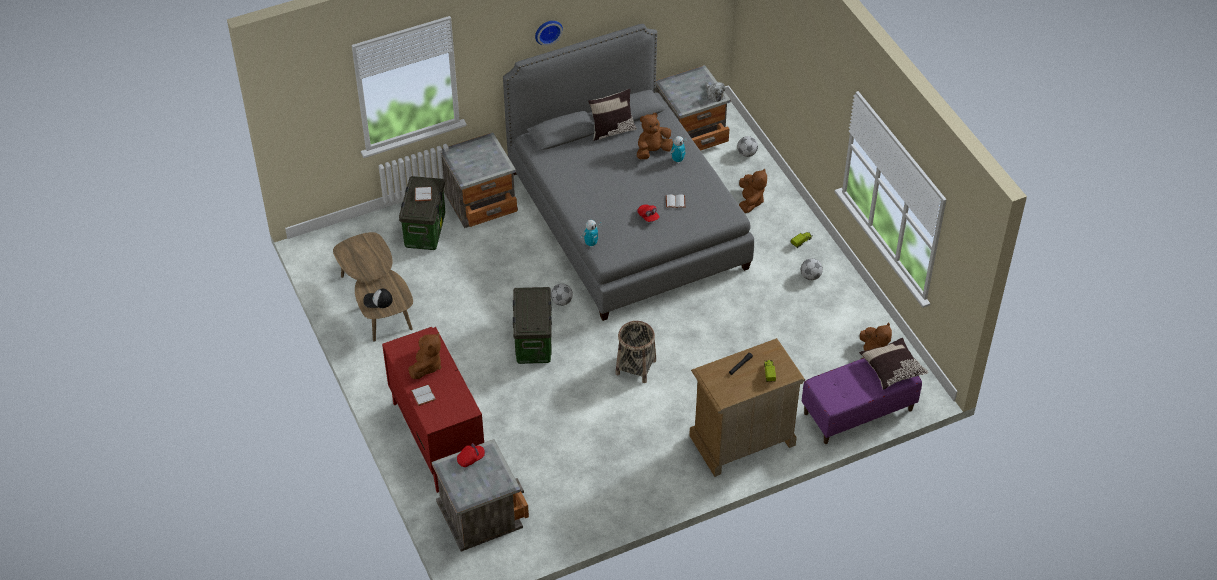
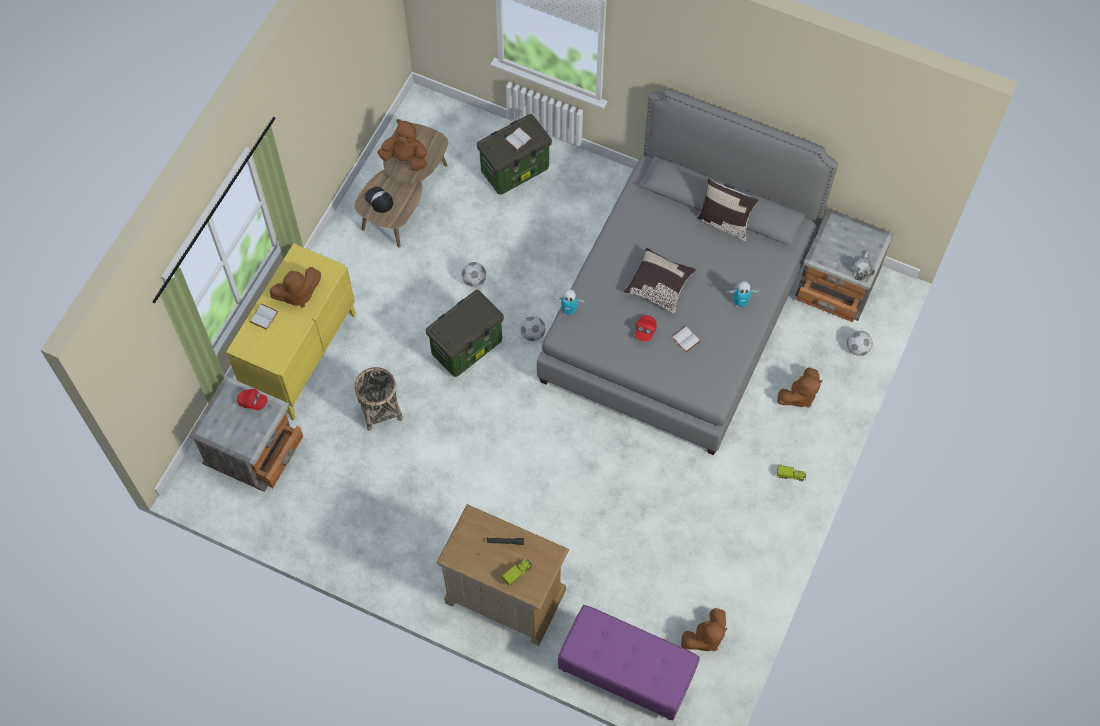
camera: 50 degrees right, 15 degrees up
(438, 438) = (302, 356): red cabinet -> yellow cabinet
(482, 202) = (588, 187): grey nightstand -> none
(547, 31) = (714, 83): wall clock -> none
(635, 367) = (512, 448): basket -> basket (380, 409)
(653, 151) = (731, 274): brown plush toy -> brown plush toy (405, 159)
(810, 276) = (754, 514): football -> football (474, 280)
(892, 369) = (666, 672): pillow -> pillow (659, 285)

